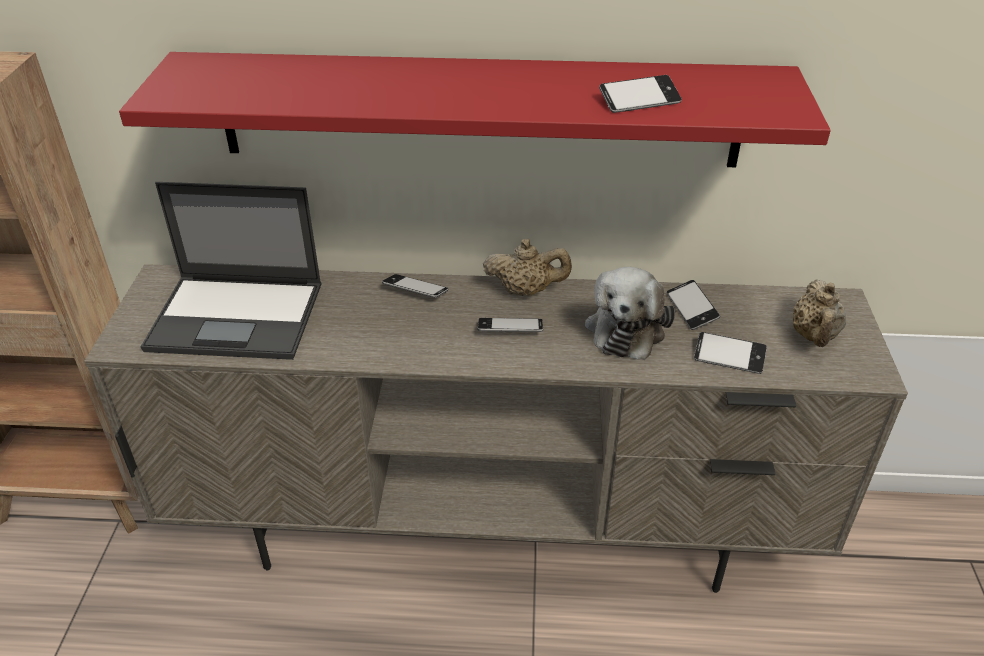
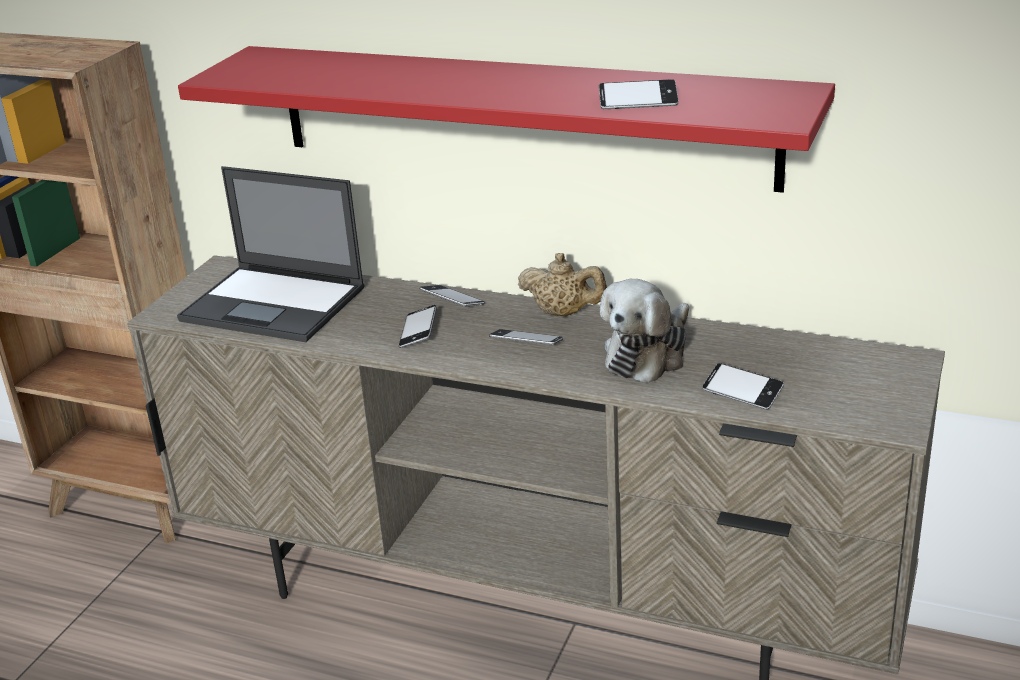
camera: 20 degrees right, 10 degrees down
(691, 309) = (730, 347): phone -> phone (418, 332)
(814, 337) = (852, 386): beige teapot -> none

